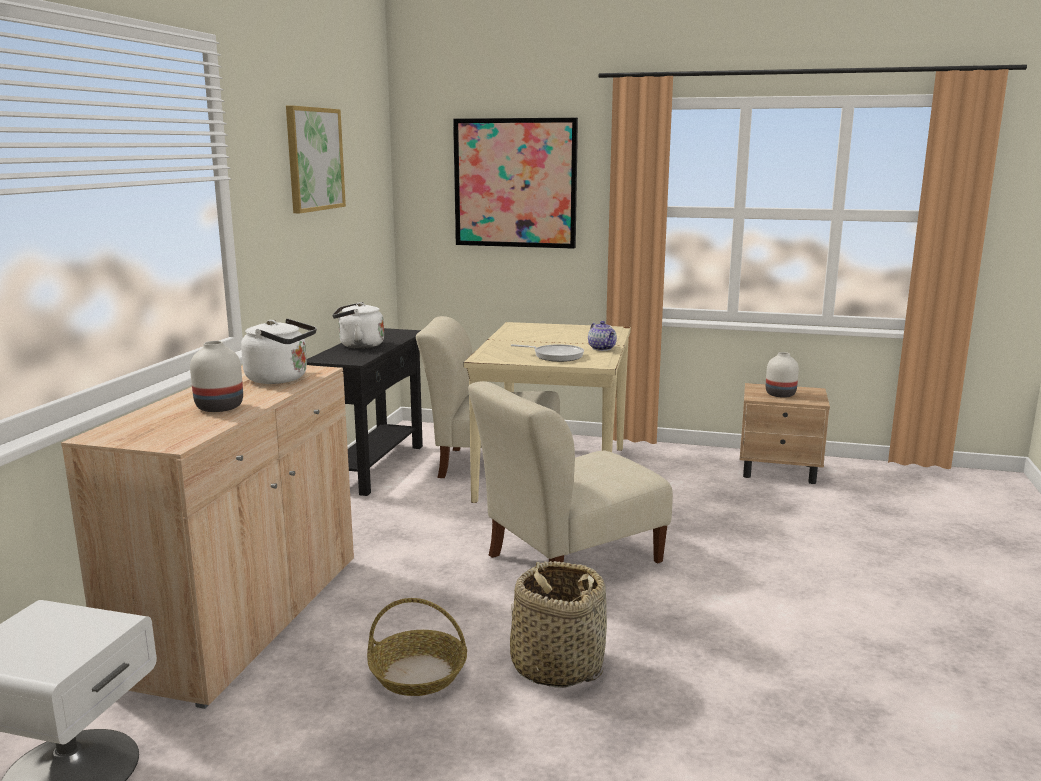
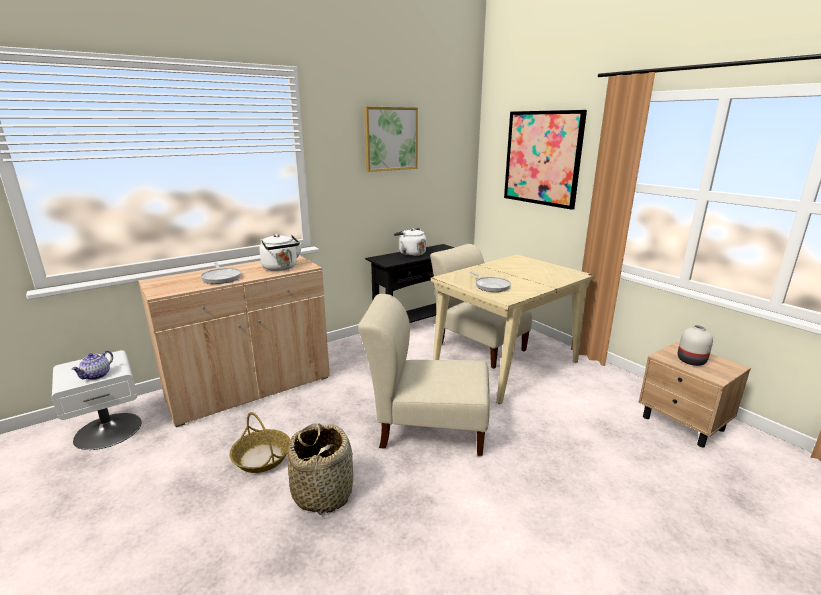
camera: 40 degrees right, 5 degrees up
(219, 407) = (221, 277): white vase -> frying pan
(602, 348) = (534, 287): teapot -> teapot (97, 376)

